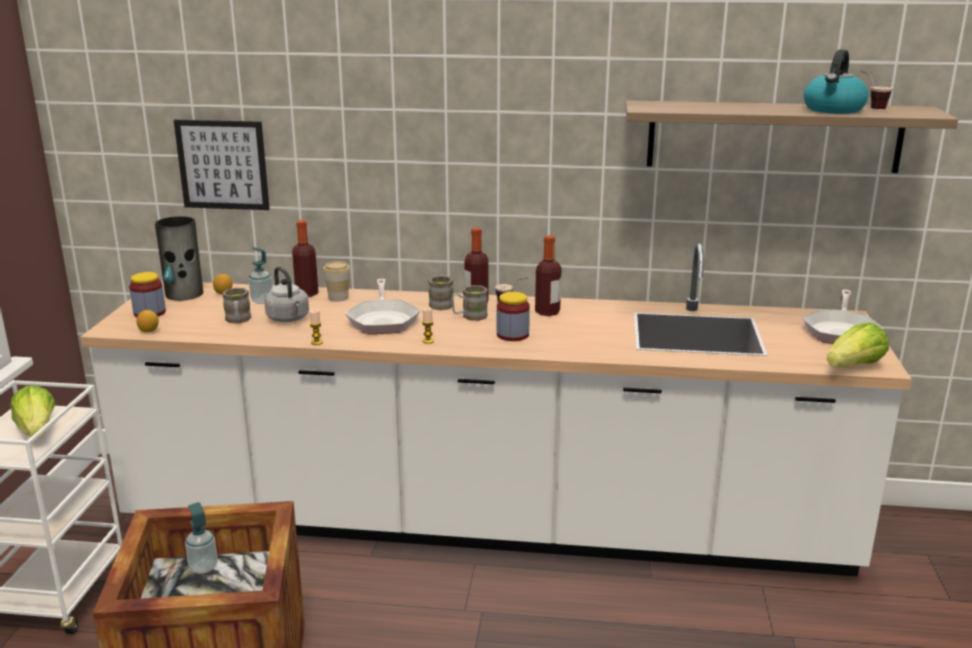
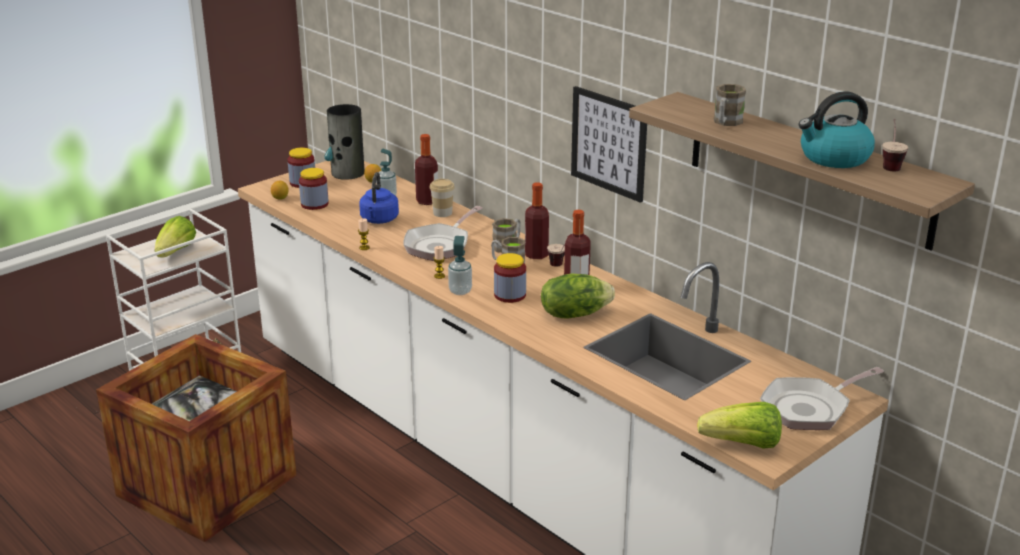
camera: 40 degrees right, 5 degrees up
(197, 325) = (314, 204): none -> jar
(203, 567) = (193, 392): soap dispenser -> soap dispenser (460, 291)
(222, 165) = (394, 67): picture -> picture (609, 143)
(238, 320) = (345, 209): brown mug -> brown mug (726, 123)
(289, 319) = (379, 220): grey kettle -> blue kettle
(585, 330) = (574, 314): none -> lettuce

